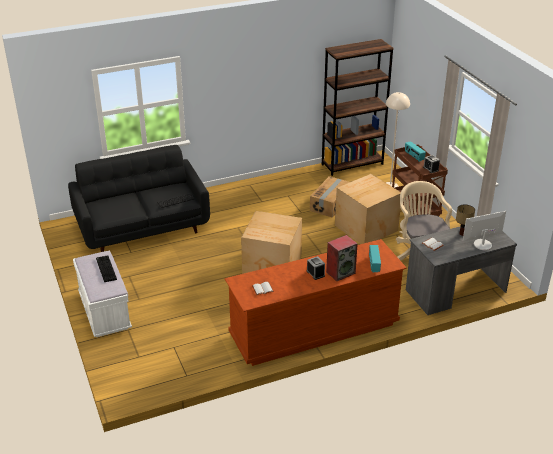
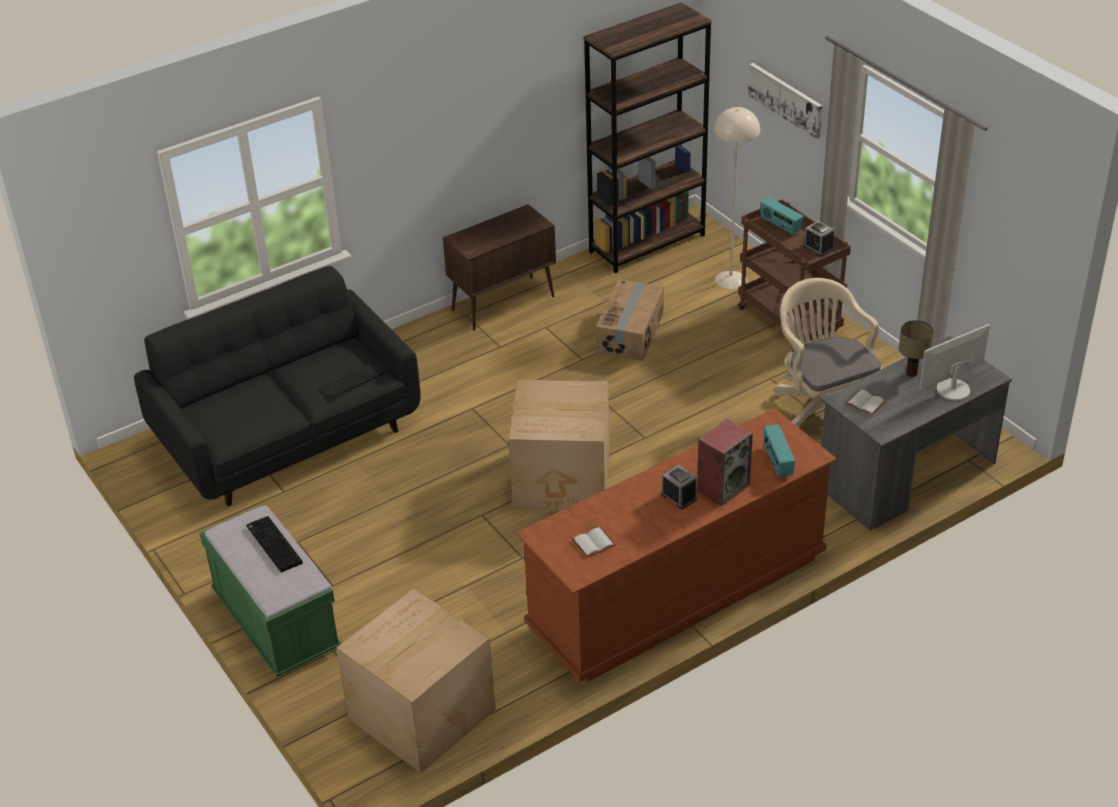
camera: 10 degrees left, 5 degrees up
(104, 312) = (276, 623): white bench -> green bench
(270, 182) = (504, 303): none -> brown cabinet
(365, 228) = (709, 373): cardboard box -> cardboard box (419, 714)
(426, 92) = (786, 99): none -> picture

